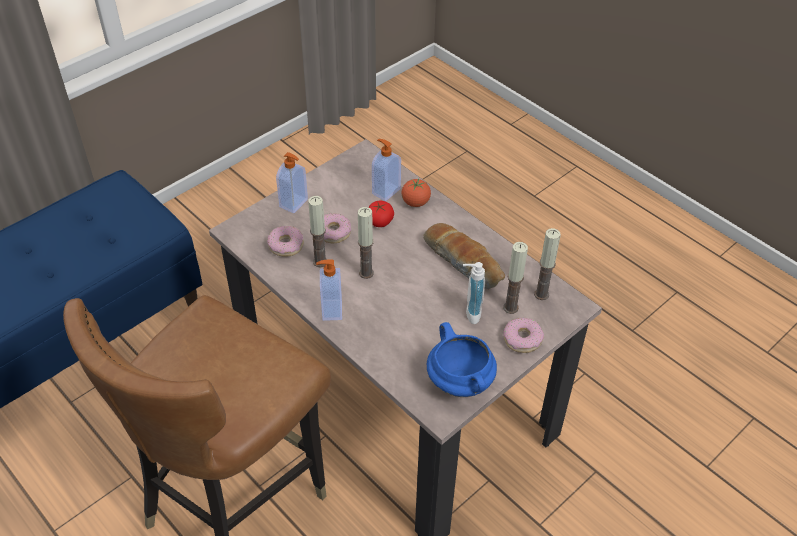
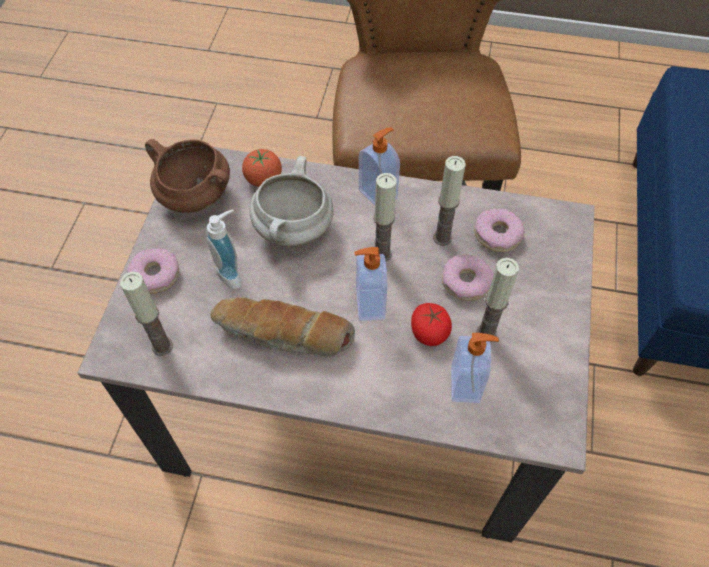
camera: 145 degrees right, 10 degrees up
(294, 204) = (549, 293): soap dispenser -> soap dispenser (368, 305)
(409, 318) = (294, 230): none -> white cooking pot
(415, 202) = (412, 391): tomato -> tomato (263, 180)
(461, 382) = (194, 196): blue cooking pot -> brown cooking pot
(510, 307) = (190, 306): candle -> candle (486, 333)

